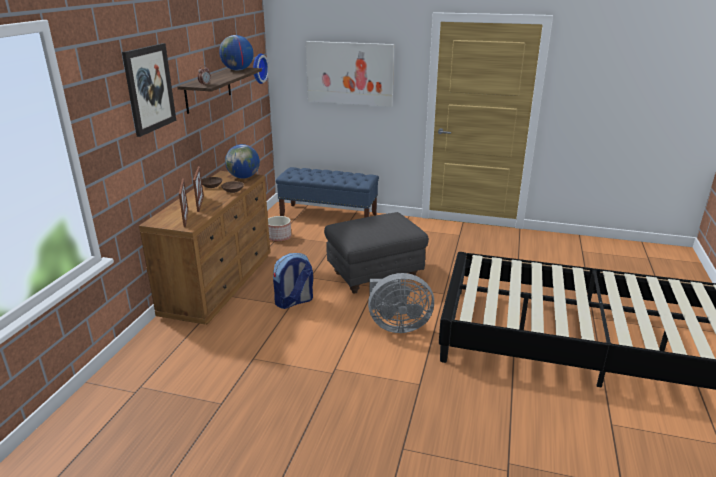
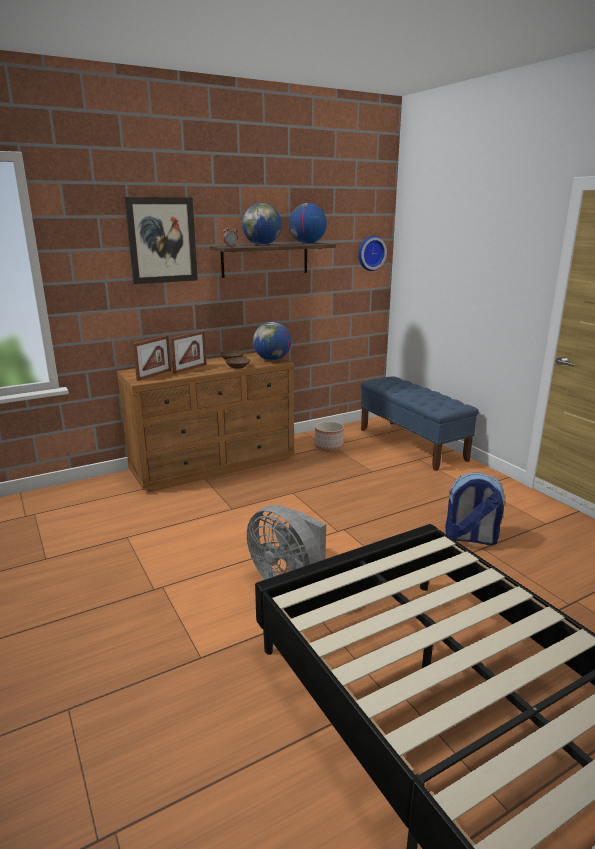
camera: 45 degrees right, 5 degrees down
(216, 78) = (262, 245): none -> globe
(294, 302) = (240, 507): backpack -> backpack (470, 538)
(349, 73) = (465, 266): picture -> none
(375, 276) = (357, 521): grey ottoman -> none

